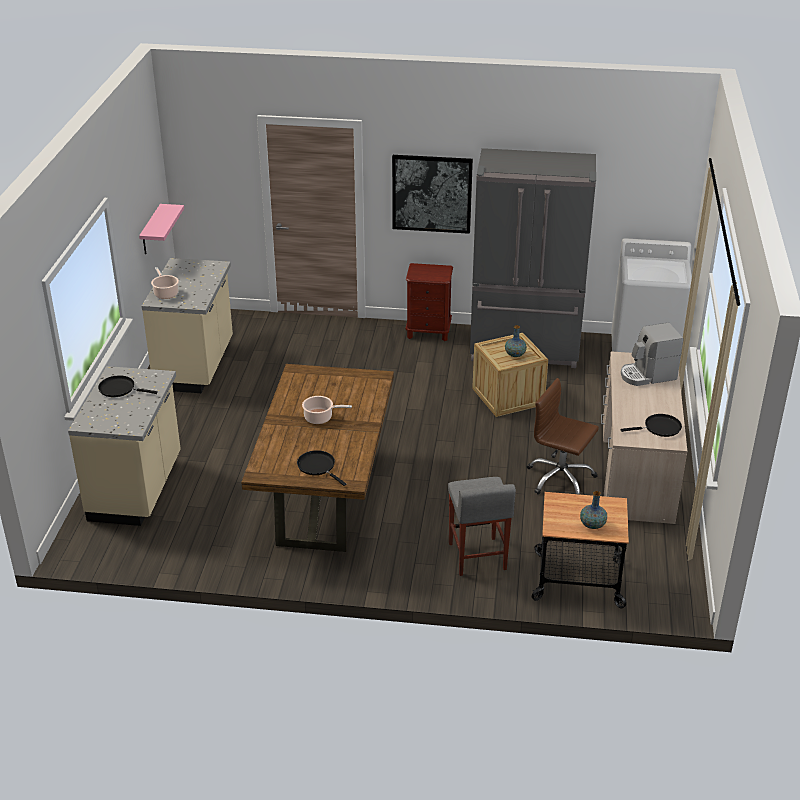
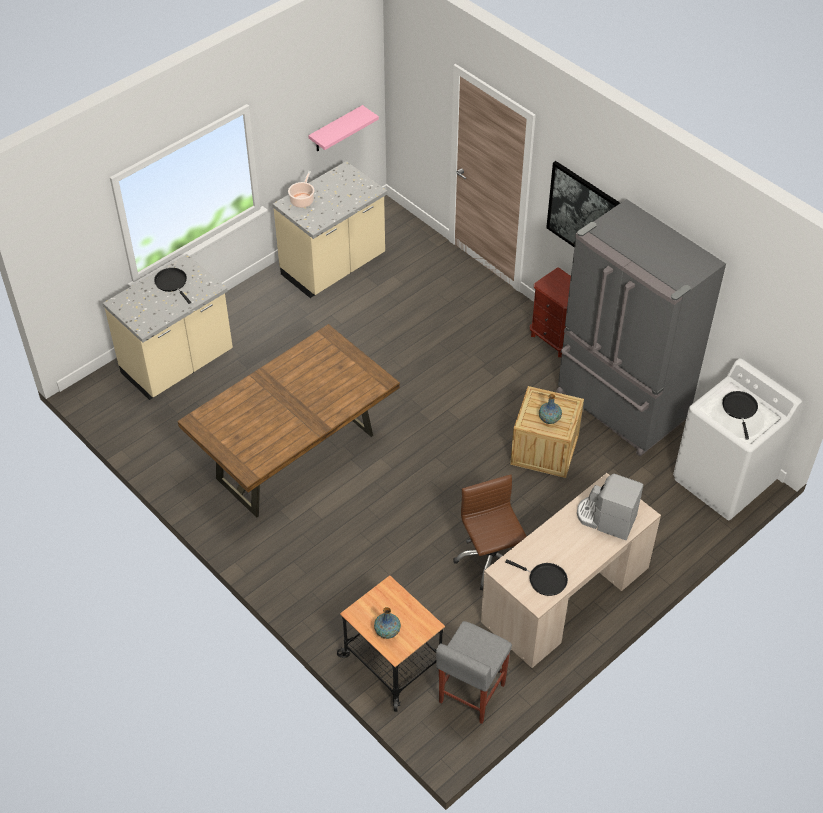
camera: 40 degrees right, 15 degrees up
(318, 467) = (241, 442): black frying pan -> black frying pan (740, 409)
(320, 418) = (293, 395): cooking pot -> none
(477, 557) = (343, 588): grey stool -> grey stool (471, 694)

